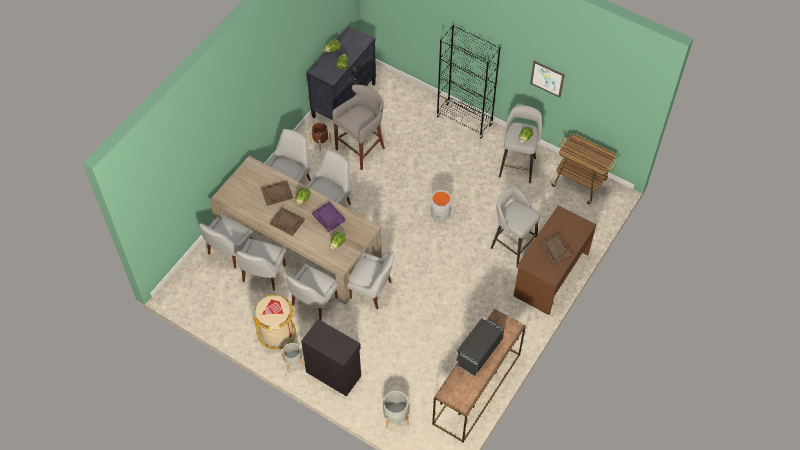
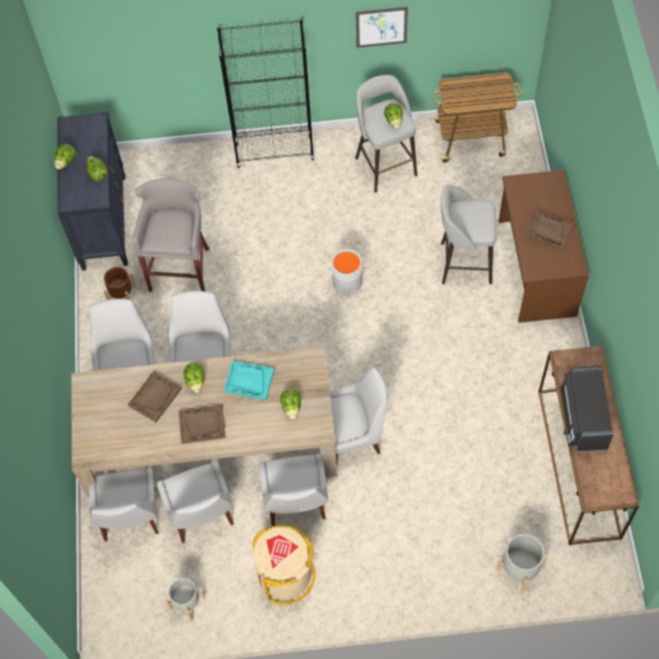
camera: 35 degrees left, 5 degrees up
(293, 362) = (340, 597): grey planter -> grey planter (187, 603)
(328, 217) = (249, 381): purple tray -> turquoise tray
(333, 373) = (400, 572): black cabinet -> none

